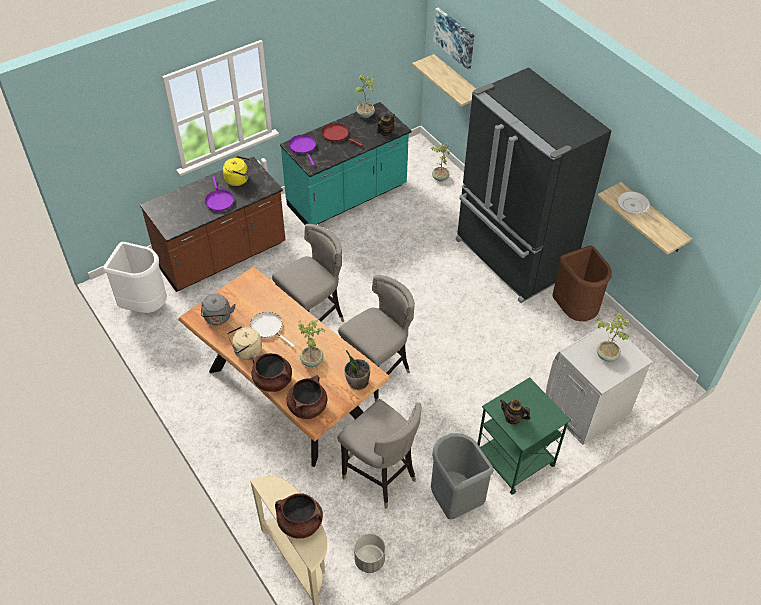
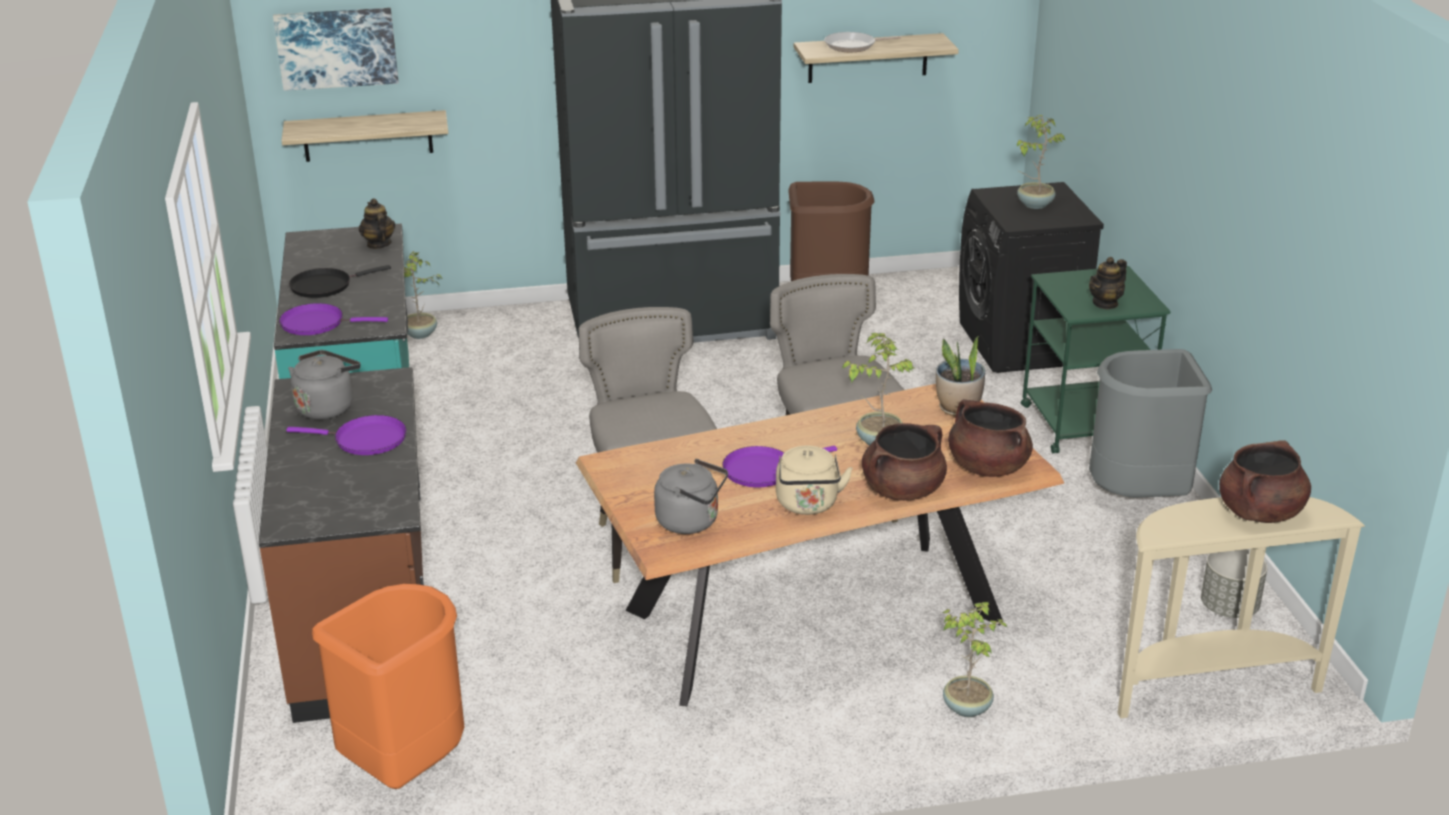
camera: 65 degrees left, 20 degrees down
(145, 305) = (405, 766): white trash can -> orange trash can
(238, 179) = (327, 407): yellow kettle -> grey kettle
(268, 328) = (762, 470): white frying pan -> purple frying pan
(337, 135) = (325, 286): red frying pan -> black frying pan
(366, 115) = (305, 250): potted plant -> potted plant (967, 707)
(380, 477) = (1060, 556): grey stool -> none
(586, 409) = (1020, 346): white washing machine -> black washing machine

